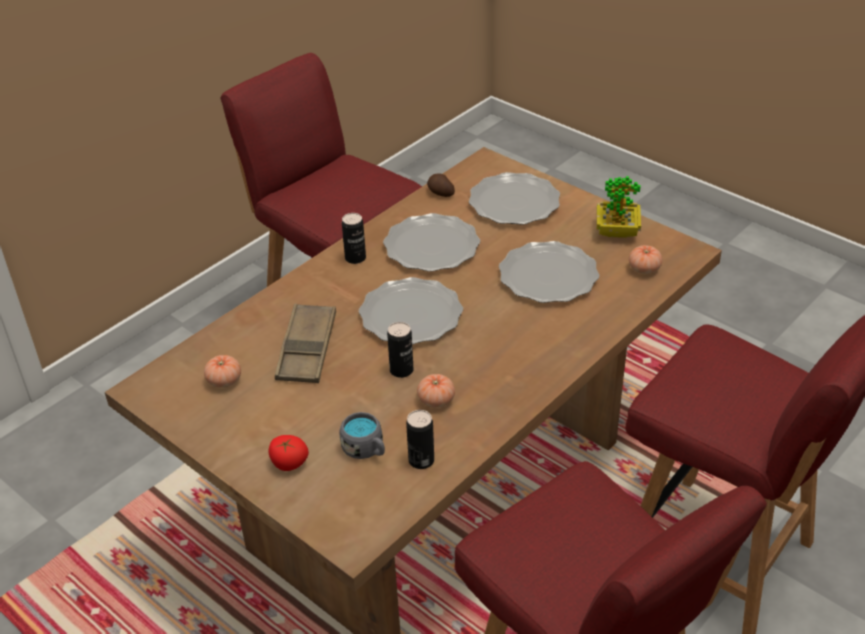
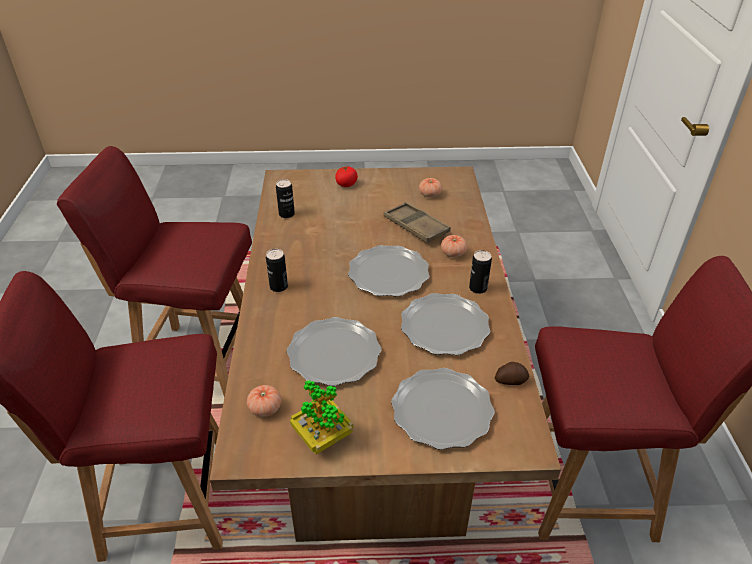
camera: 135 degrees right, 0 degrees up
(366, 449) = (319, 205): grey mug -> none
(401, 370) = (350, 244): can -> can (278, 287)
(436, 400) = (312, 240): tomato -> tomato (453, 253)

